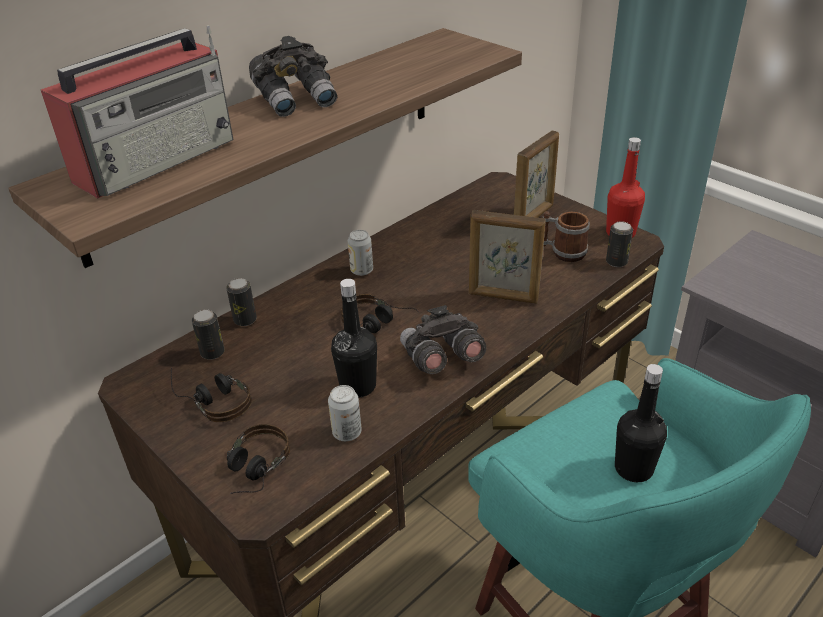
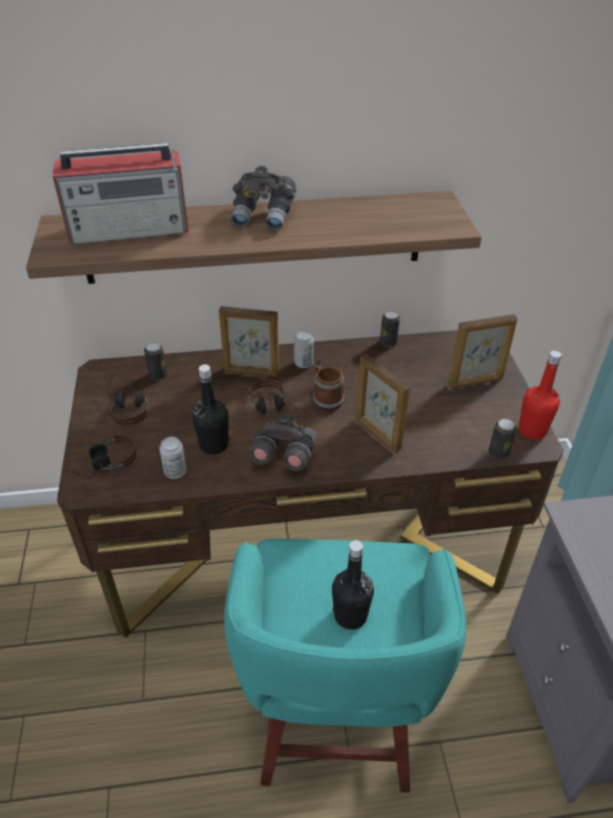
camera: 35 degrees right, 5 degrees up
(245, 320) = (197, 362): can -> can (388, 342)
(317, 302) = (251, 372): none -> picture frame
(562, 252) = (464, 422): mug -> mug (325, 398)

